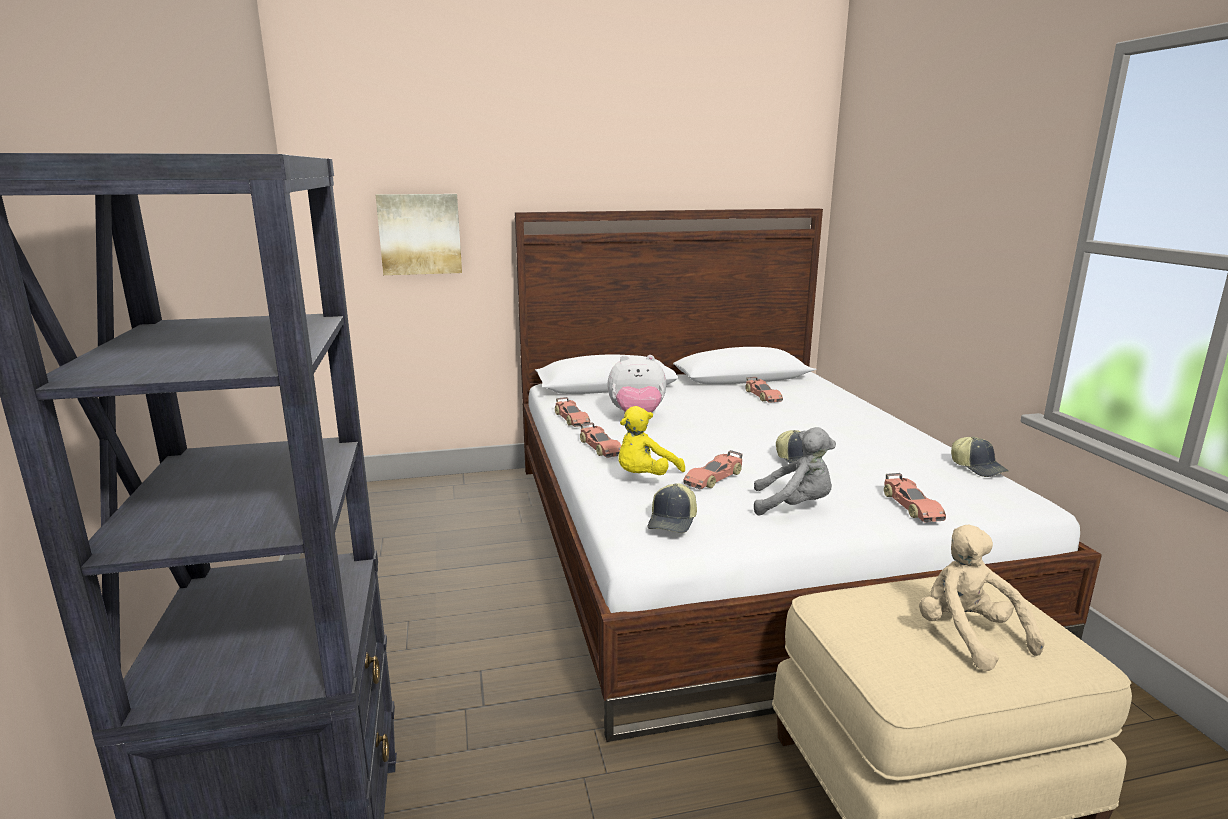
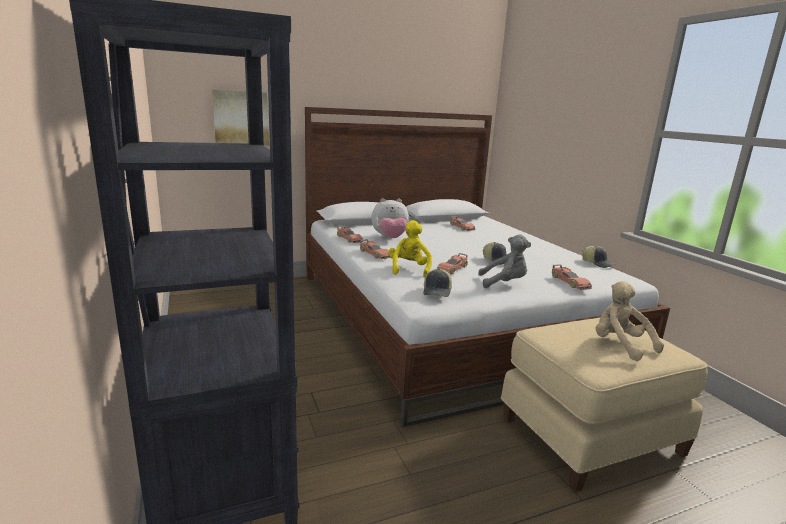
camera: 10 degrees left, 0 degrees up
(645, 477) = (409, 269): yellow plush toy -> yellow plush toy turned 150 degrees clockwise

